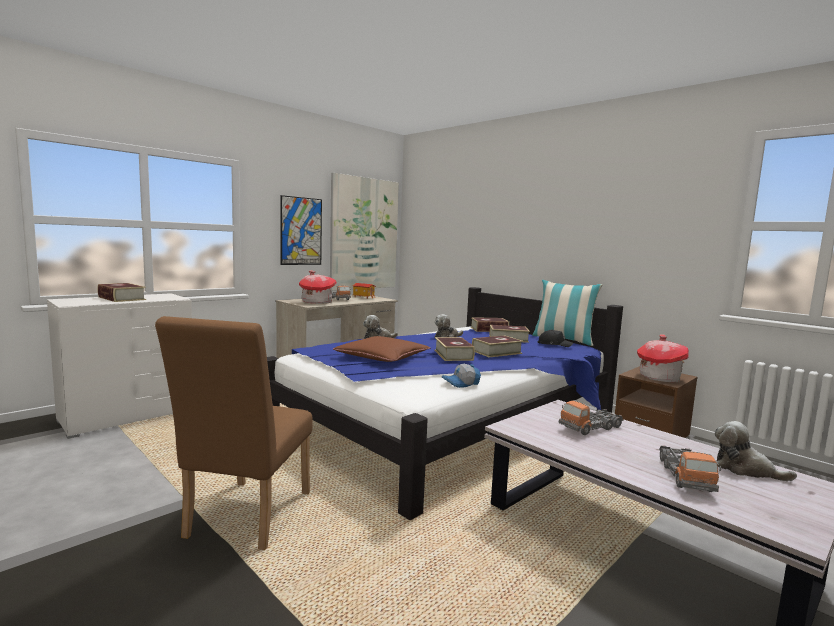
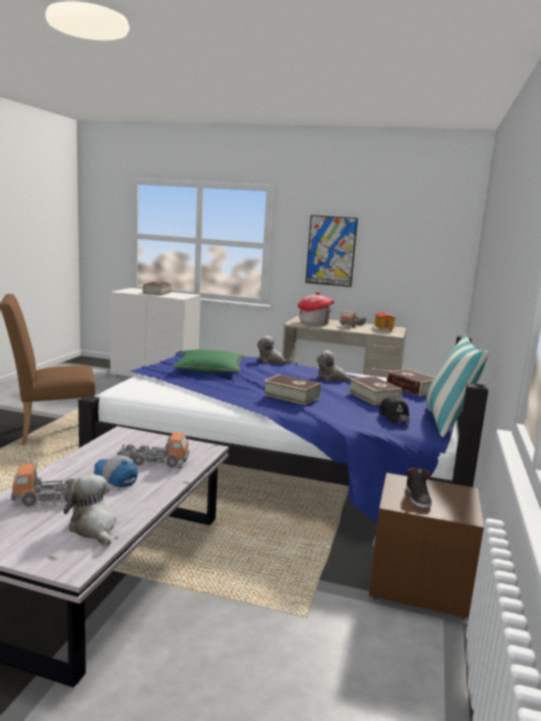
camera: 60 degrees right, 5 degrees up
(364, 234) = (414, 257): picture -> none
(382, 357) = (209, 369): brown pillow -> green pillow
(453, 355) = (248, 384): book -> none
(461, 384) = (174, 398): cap -> cap (115, 478)
(590, 427) = (153, 461): toy truck -> toy truck turned 150 degrees clockwise
(660, 377) = (418, 498): toy house -> black shoe
(745, 469) = (93, 528): plush toy -> plush toy turned 45 degrees counterclockwise

